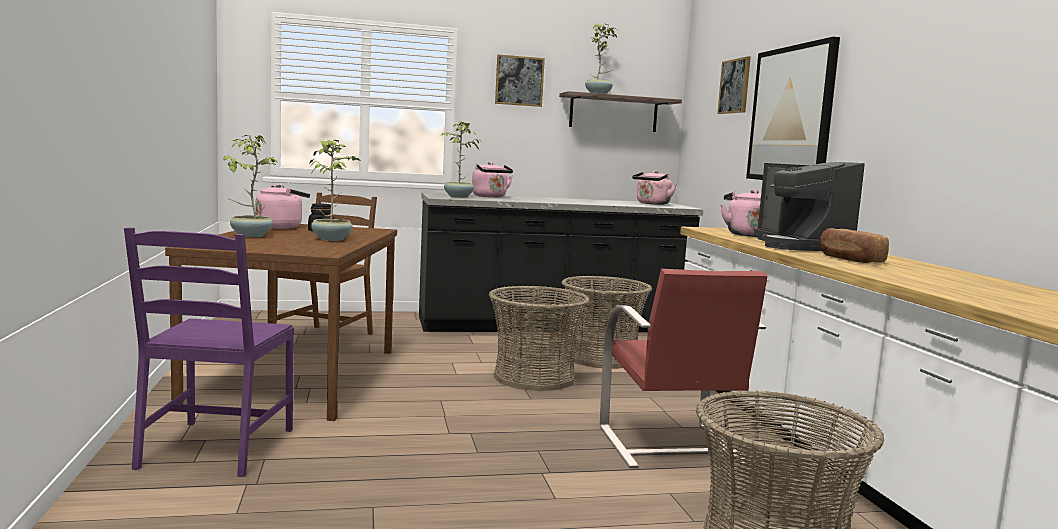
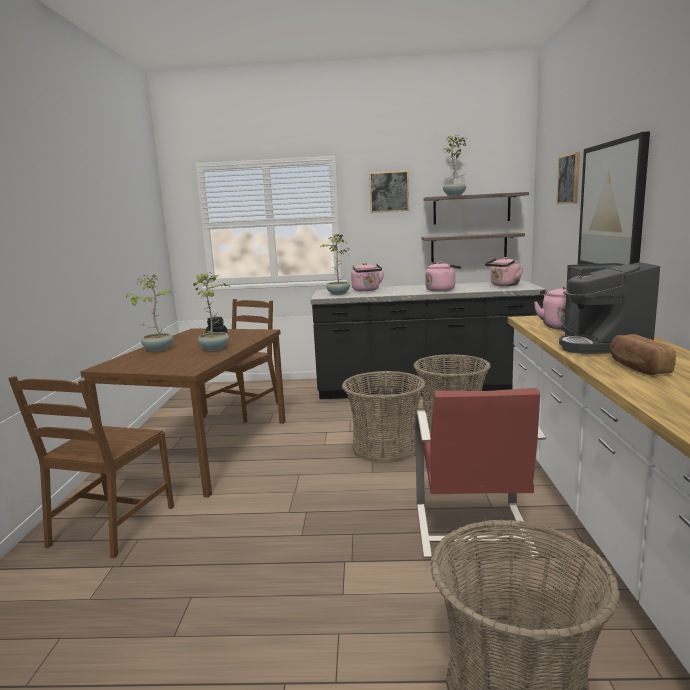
camera: 15 degrees right, 5 degrees up
(216, 448) = (111, 526): purple chair -> brown chair
(281, 227) = (193, 335): pink kettle -> pink kettle (441, 290)
(607, 159) = (468, 247): none -> shelf

